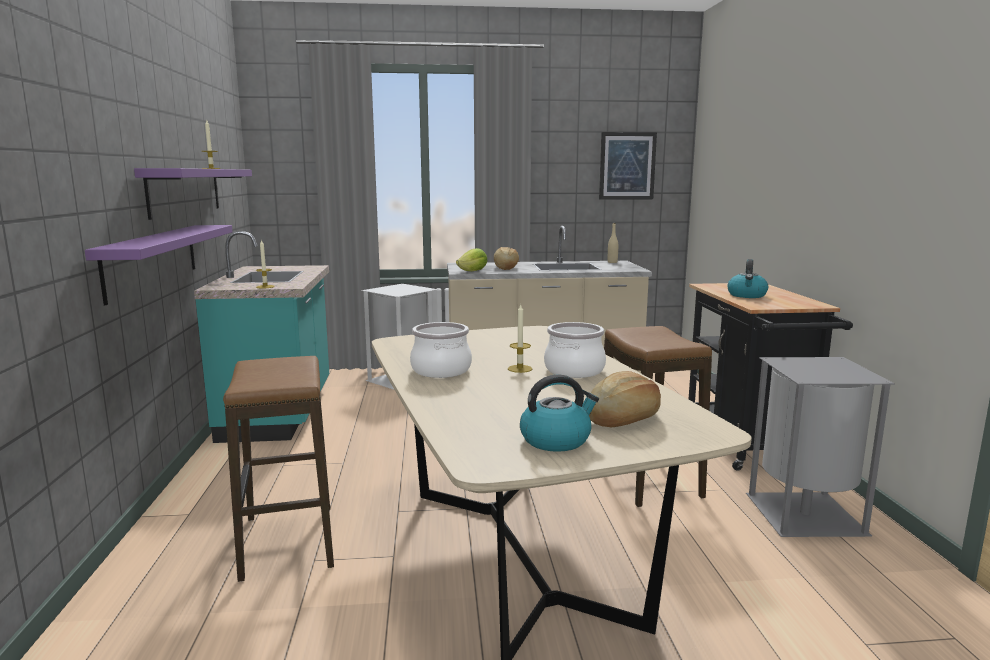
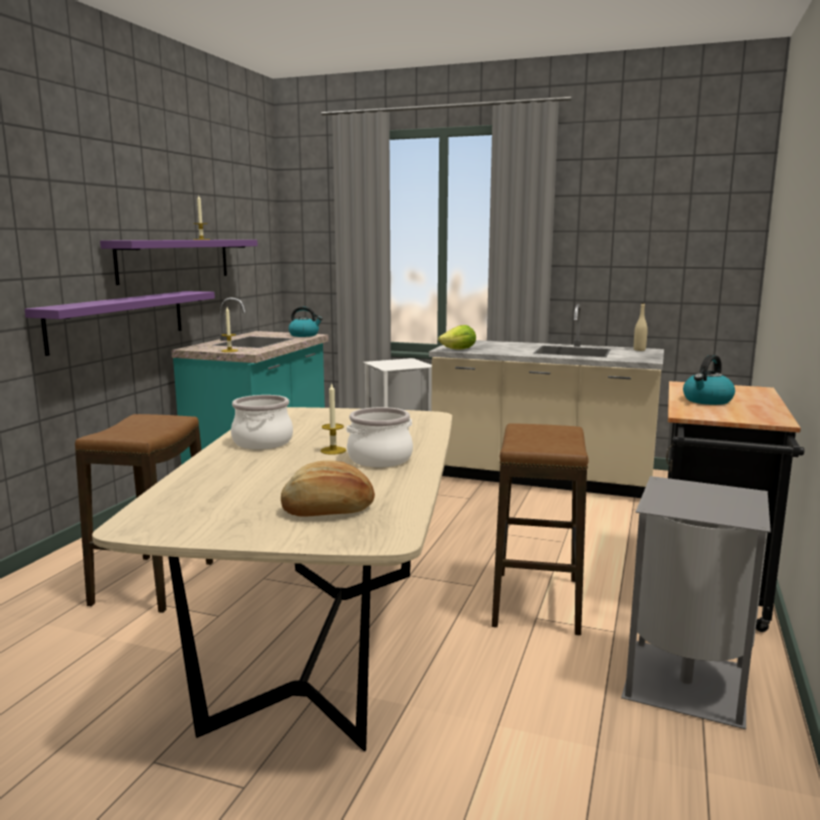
camera: 25 degrees right, 0 degrees up
(505, 268) = (501, 348): bread -> none
(556, 440) = (230, 518): kettle -> kettle (304, 335)
(627, 166) = (676, 235): picture -> none

